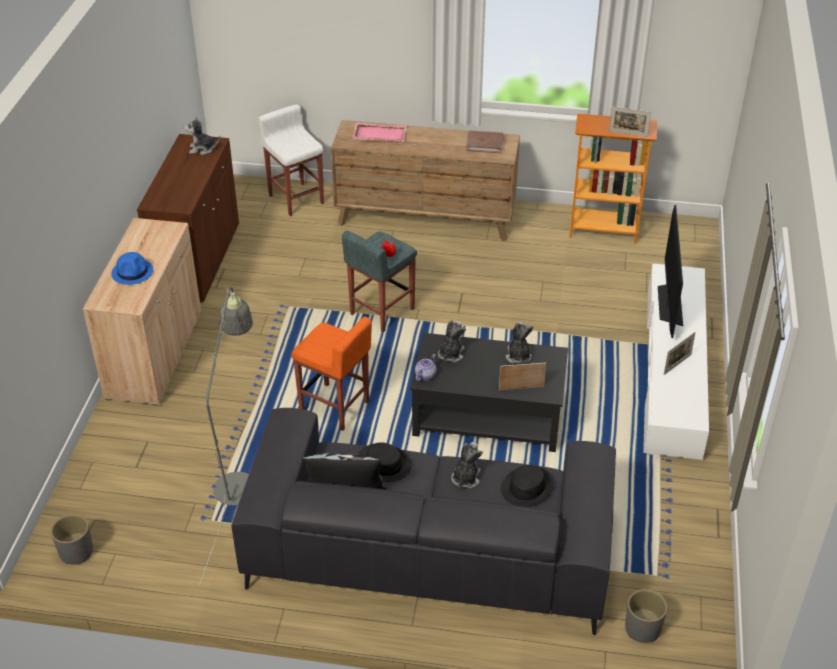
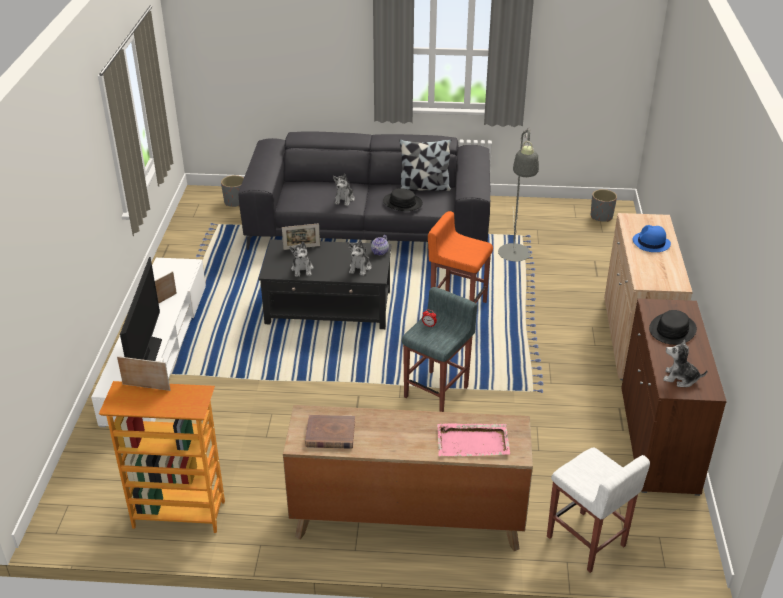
camera: 175 degrees right, 5 degrees down
(202, 149) = (680, 378): plush toy -> plush toy turned 150 degrees counterclockwise
(527, 487) = (302, 196): black hat -> black hat (672, 330)

